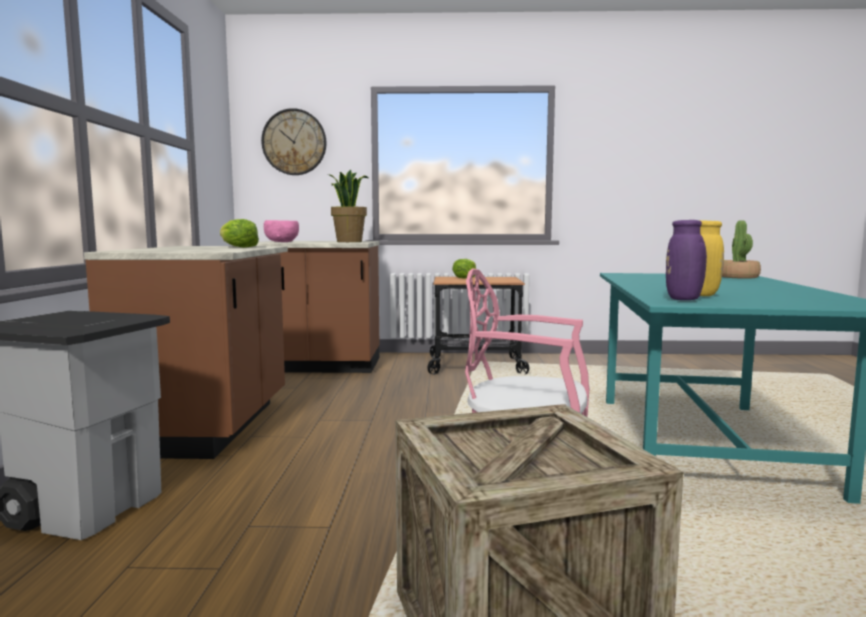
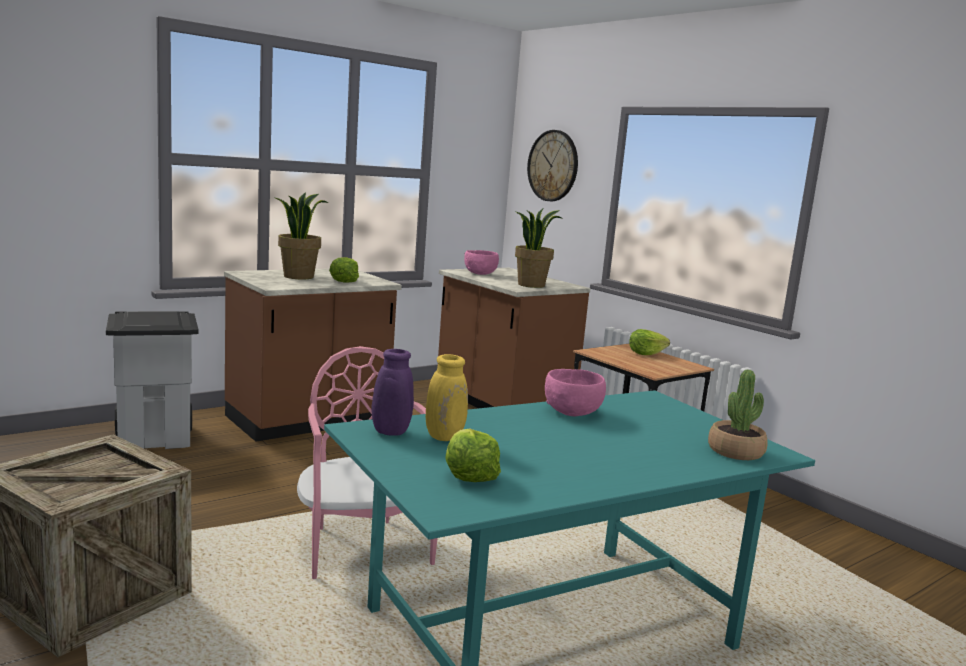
camera: 50 degrees right, 5 degrees up
(185, 248) = (298, 276): none -> potted plant
(644, 281) = (573, 412): none -> pink bowl
(793, 299) = (469, 474): none -> lettuce

